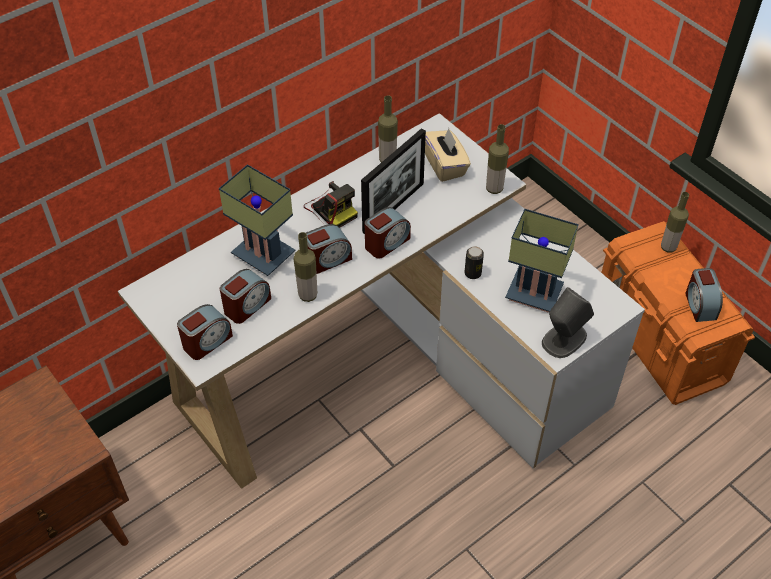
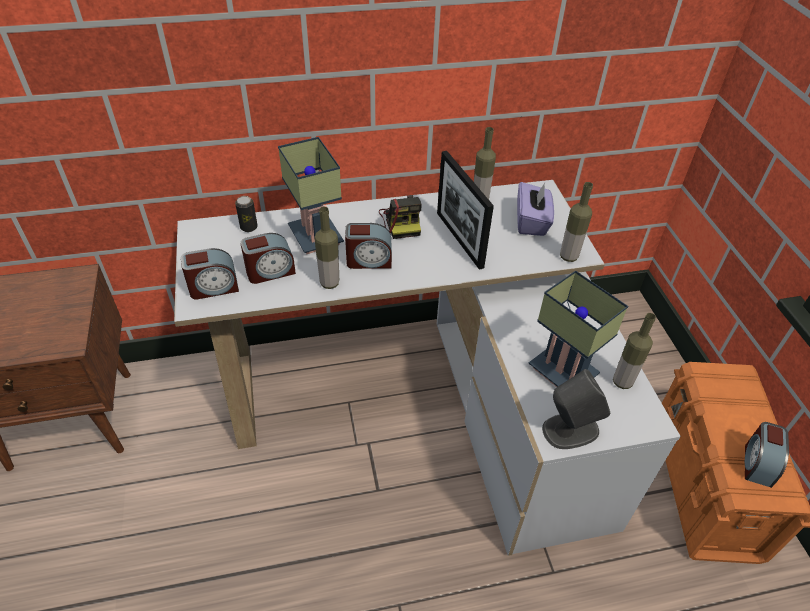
camera: 25 degrees right, 5 degrees down
(386, 243) = (433, 266): alarm clock -> none
(393, 207) = (459, 239): picture frame -> picture frame turned 90 degrees clockwise
(445, 165) = (531, 222): beige tissue box -> purple tissue box
(472, 273) = (510, 329): can -> can (249, 227)
(668, 247) = (746, 392): bottle -> bottle (622, 382)

